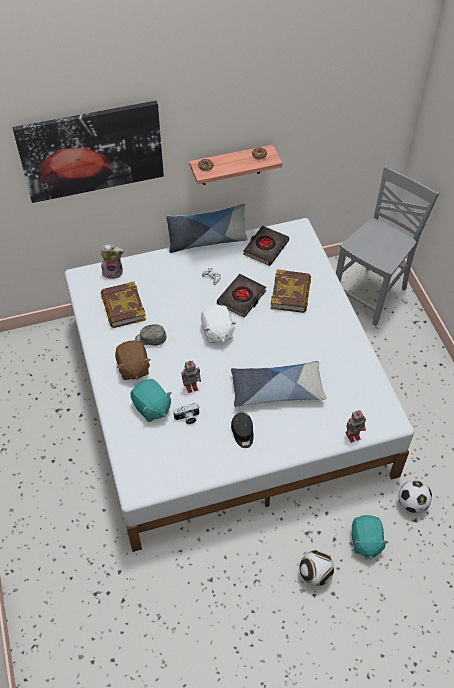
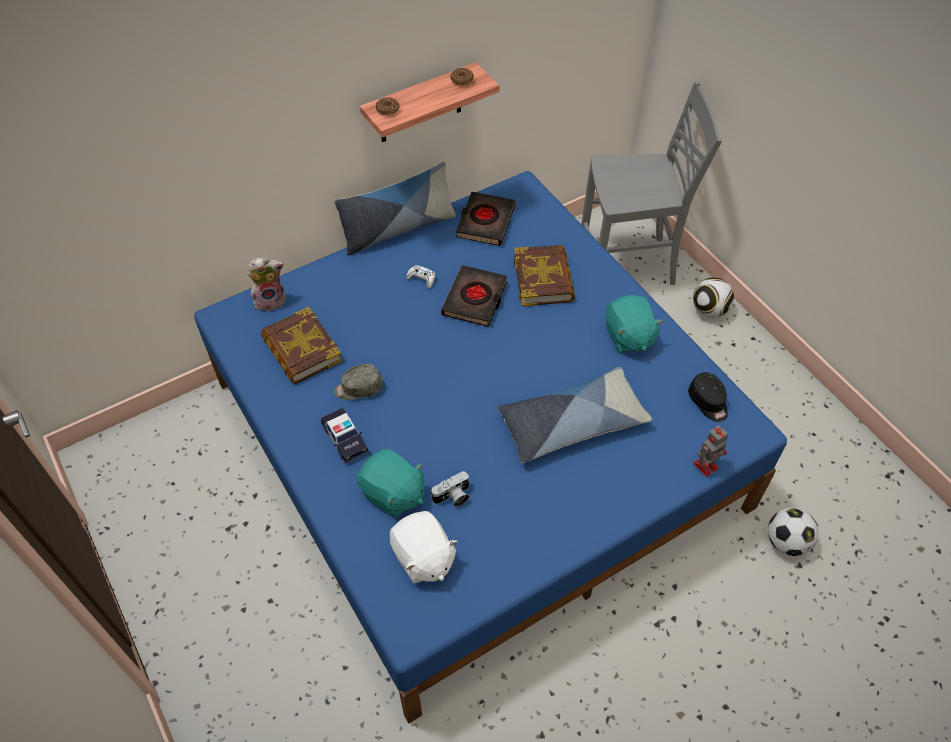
camera: 15 degrees left, 0 degrees up
(91, 151) = (209, 109): picture -> none
(133, 368) = (345, 439): brown plush toy -> toy car
(192, 386) = (444, 446): toy robot -> none
(217, 332) = (455, 356): white plush toy -> white plush toy (423, 558)
(227, 392) = (476, 443): white bed -> blue bed
(243, 433) = (544, 501): black cap -> black cap (708, 402)
(315, 574) = (690, 684): football -> football (709, 310)
(365, 541) = (743, 615): turquoise plush toy -> turquoise plush toy (628, 336)
(371, 294) = (629, 264): grey chair -> grey chair turned 60 degrees clockwise

